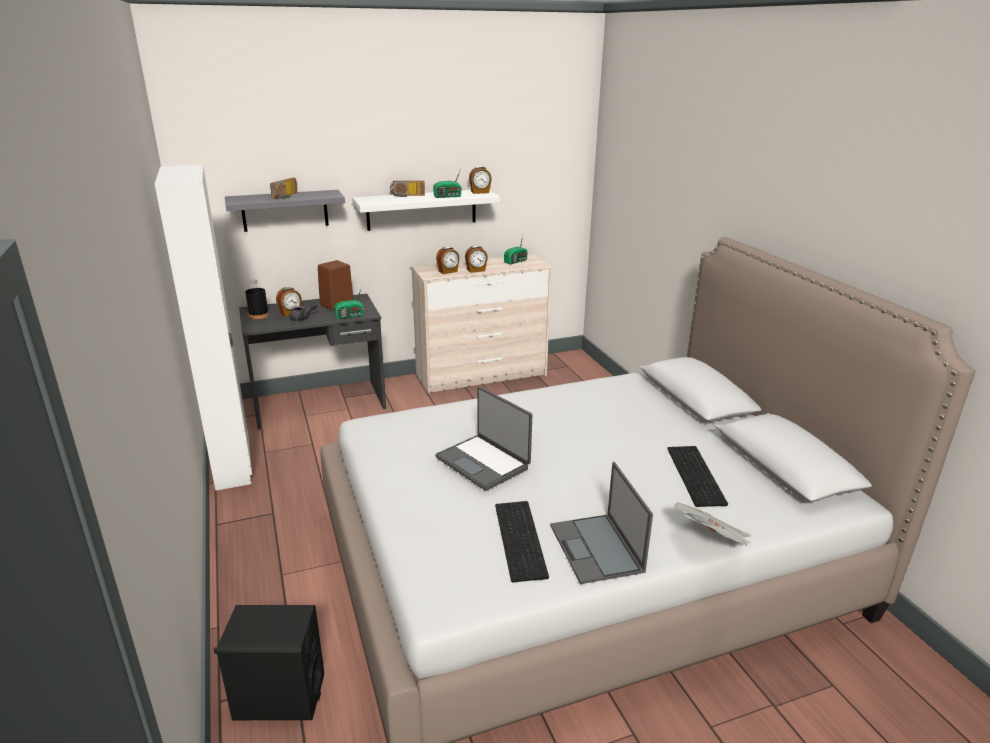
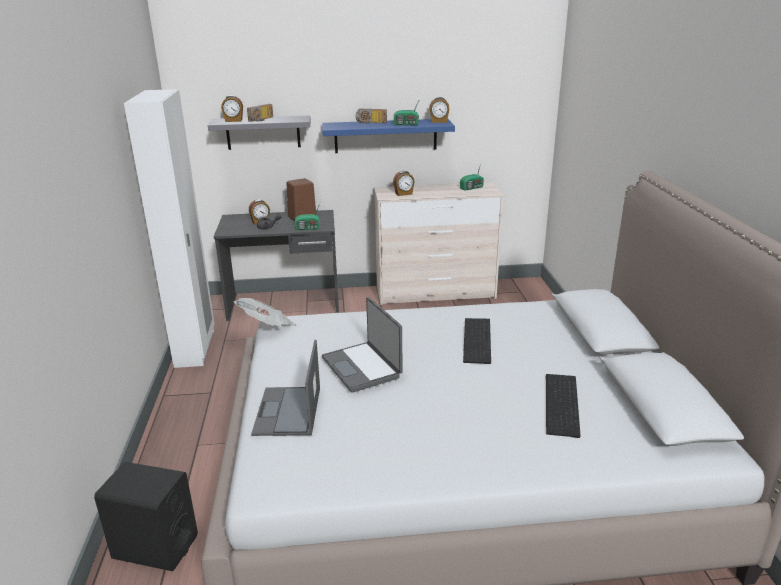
camera: 15 degrees right, 0 degrees up
(258, 315) = (234, 222): black bottle -> none
(422, 209) = (385, 136): white shelf -> blue shelf
(476, 270) = (430, 194): alarm clock -> alarm clock (233, 120)
(522, 540) = (363, 441): keyboard -> keyboard (478, 341)
(597, 549) = (428, 459): laptop -> laptop (288, 412)
(713, 541) = (547, 469): newspaper -> newspaper (267, 326)

